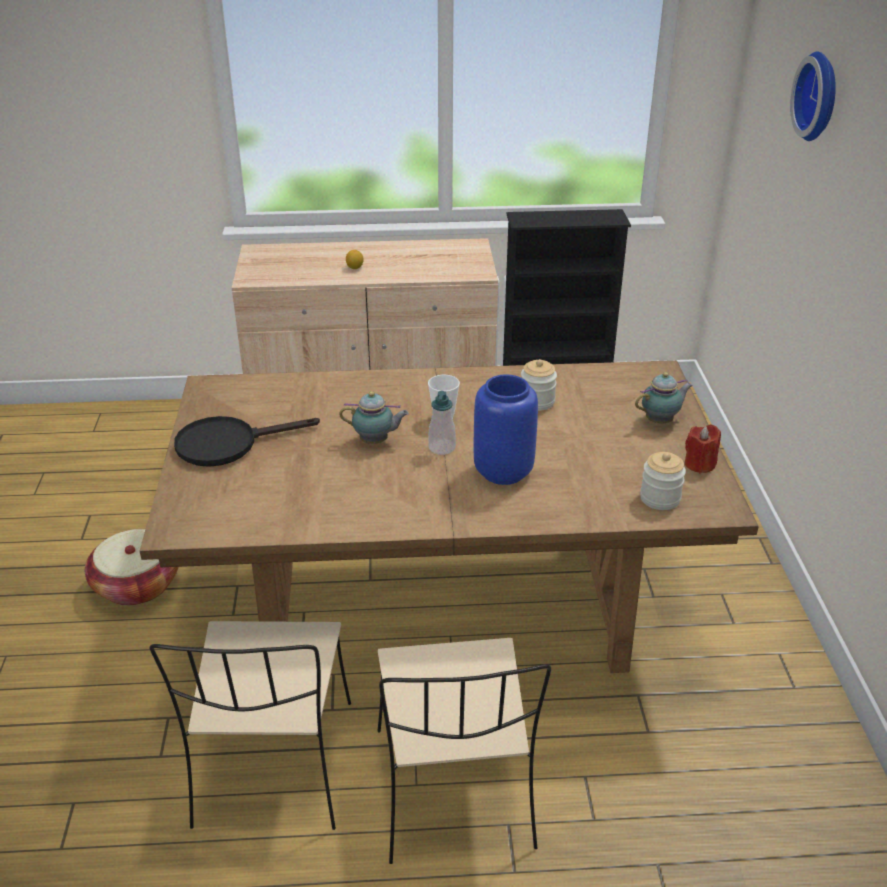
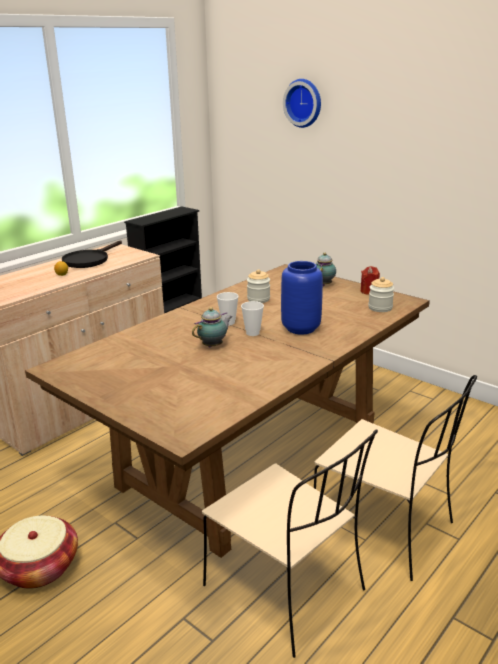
camera: 45 degrees left, 10 degrees down
(228, 443) = (128, 385): black frying pan -> black frying pan (89, 260)
(442, 447) = (252, 333): soap dispenser -> cup

